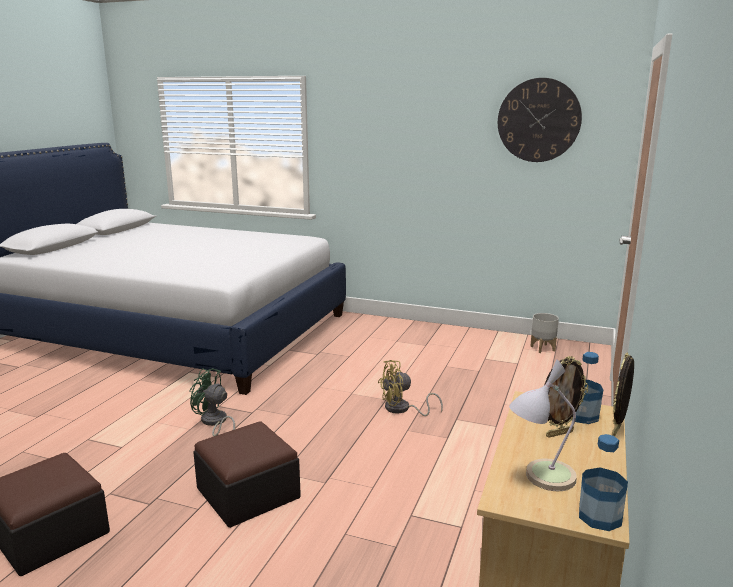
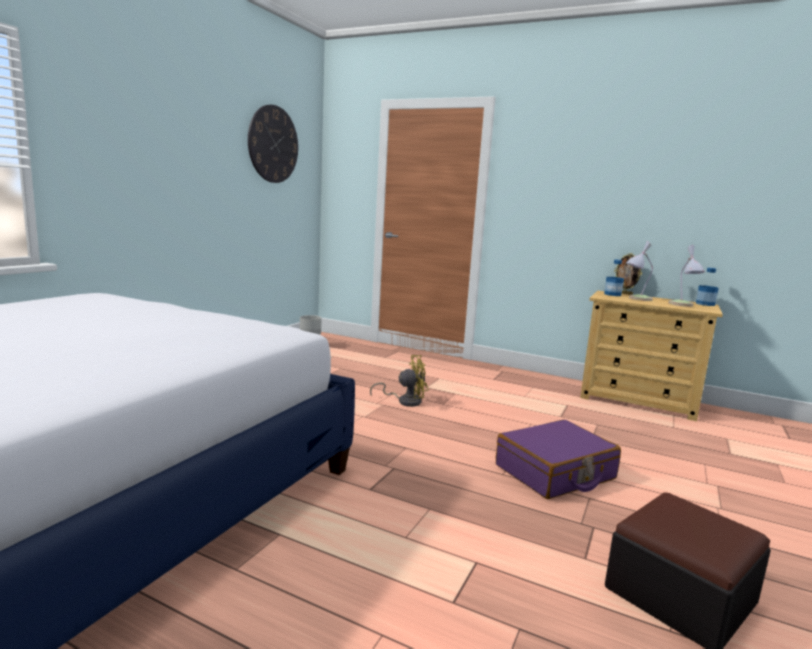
camera: 85 degrees left, 5 degrees down
(214, 423) = (416, 491): green fan -> none
(248, 493) = (555, 472): ottoman -> purple suitcase
(402, 409) = (405, 401): yellow fan -> yellow fan turned 90 degrees counterclockwise
(559, 433) = (636, 299): picture frame -> table lamp

